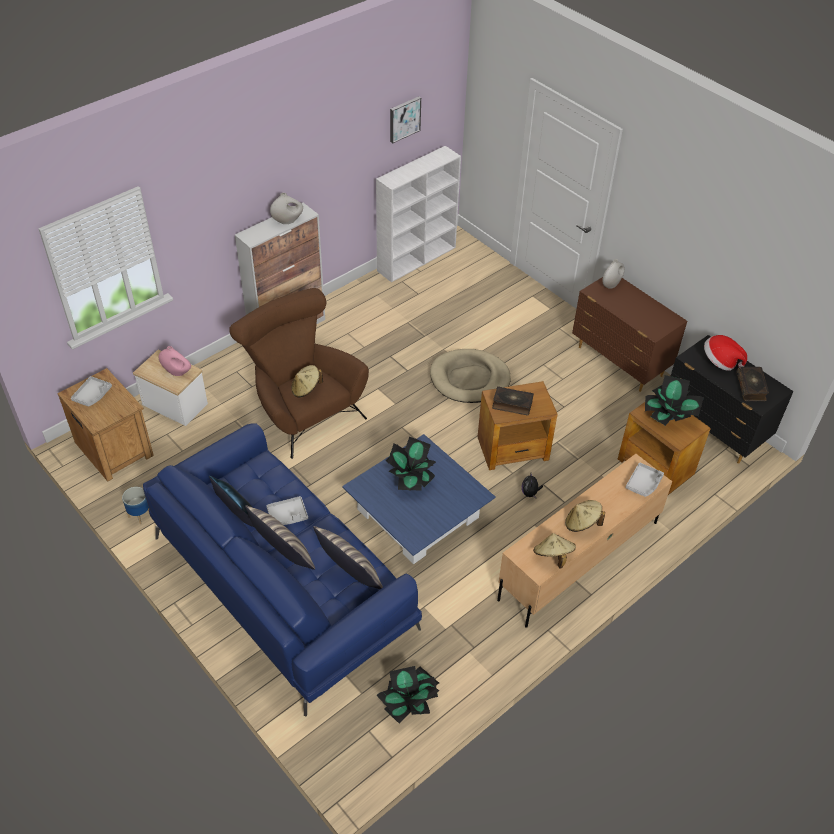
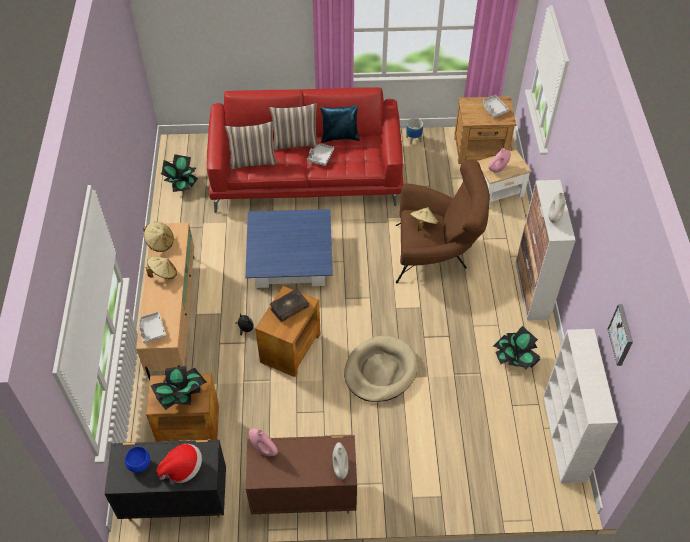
camera: 130 degrees right, 5 degrees up
(281, 581) = (307, 174): blue sofa -> red sofa
(411, 477) = (303, 244): potted plant -> potted plant (514, 359)
(650, 328) = (264, 449): none -> pink vase
(751, 387) = (139, 464): book -> blue bowl

